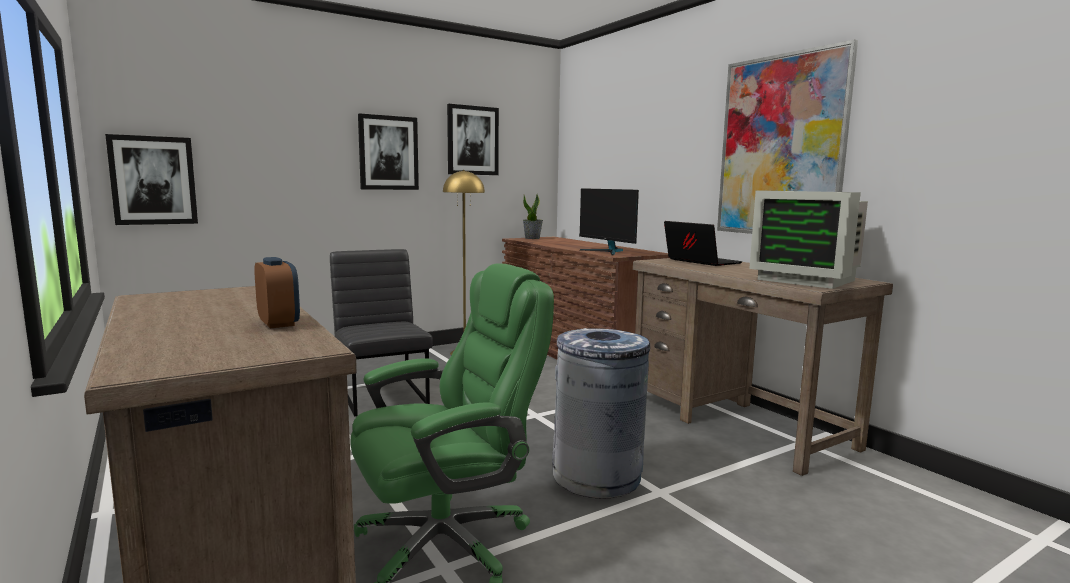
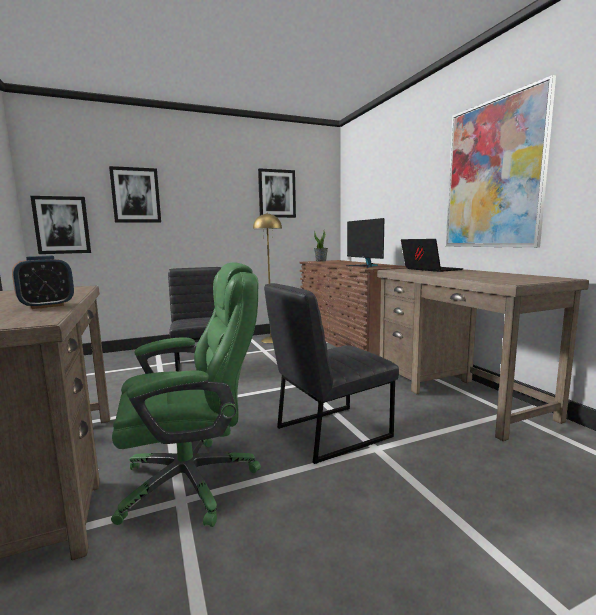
camera: 10 degrees right, 0 degrees up
(278, 323) = (47, 306): alarm clock -> alarm clock turned 75 degrees clockwise
(388, 153) = (217, 203): picture -> picture (136, 195)
(597, 476) = (330, 432): grey trash can -> grey chair
(806, 280) = (509, 278): monitor -> none

